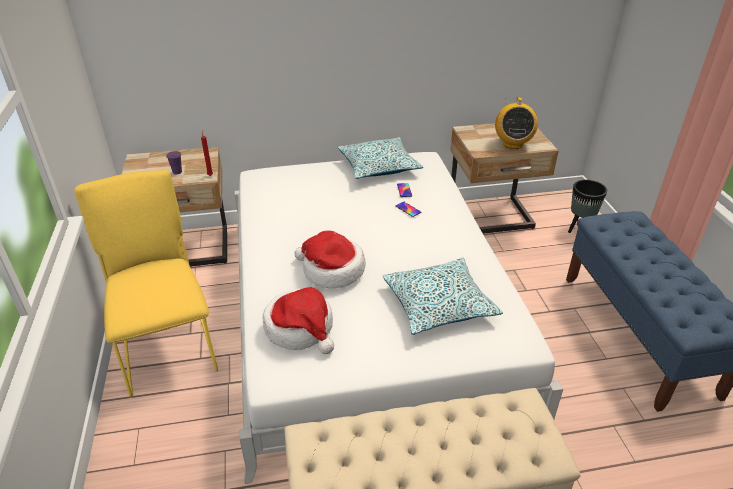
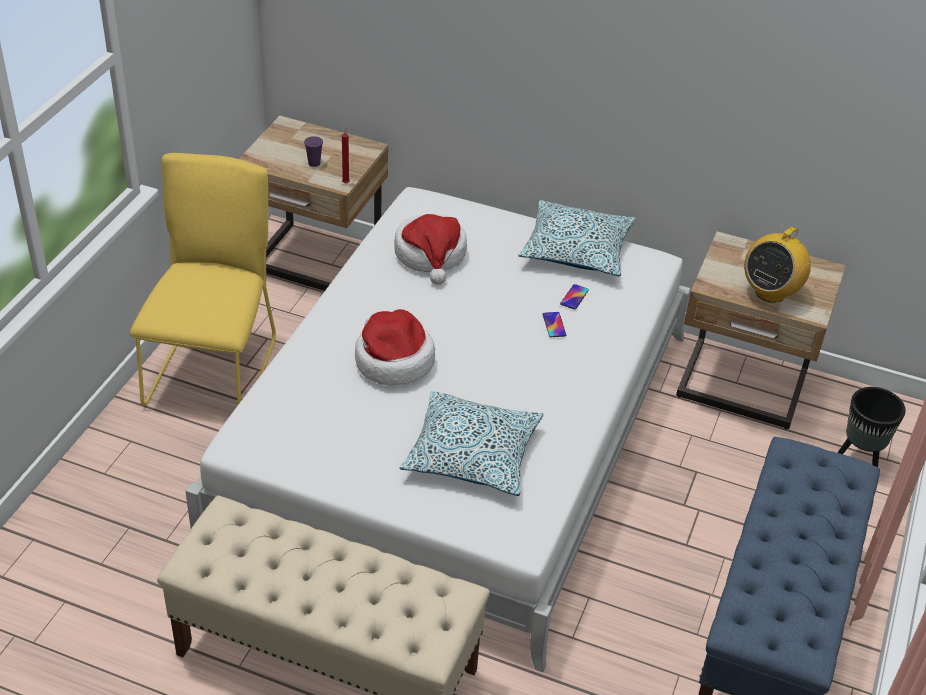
camera: 30 degrees right, 5 degrees up
(300, 328) = (305, 409): hat -> hat (431, 255)

